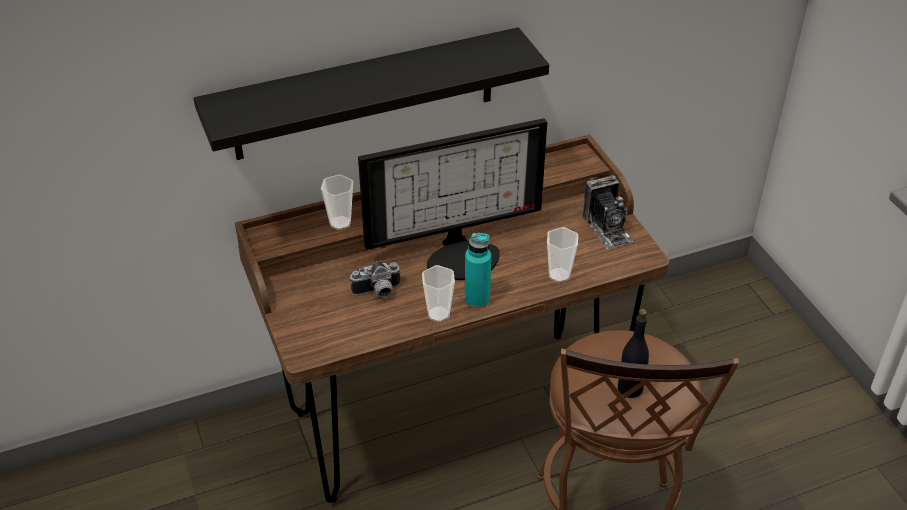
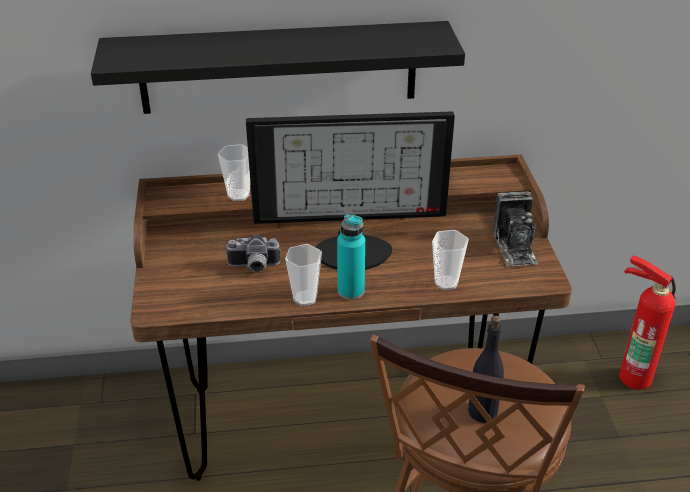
camera: 15 degrees right, 5 degrees down
(706, 316) = (634, 375): none -> fire extinguisher

